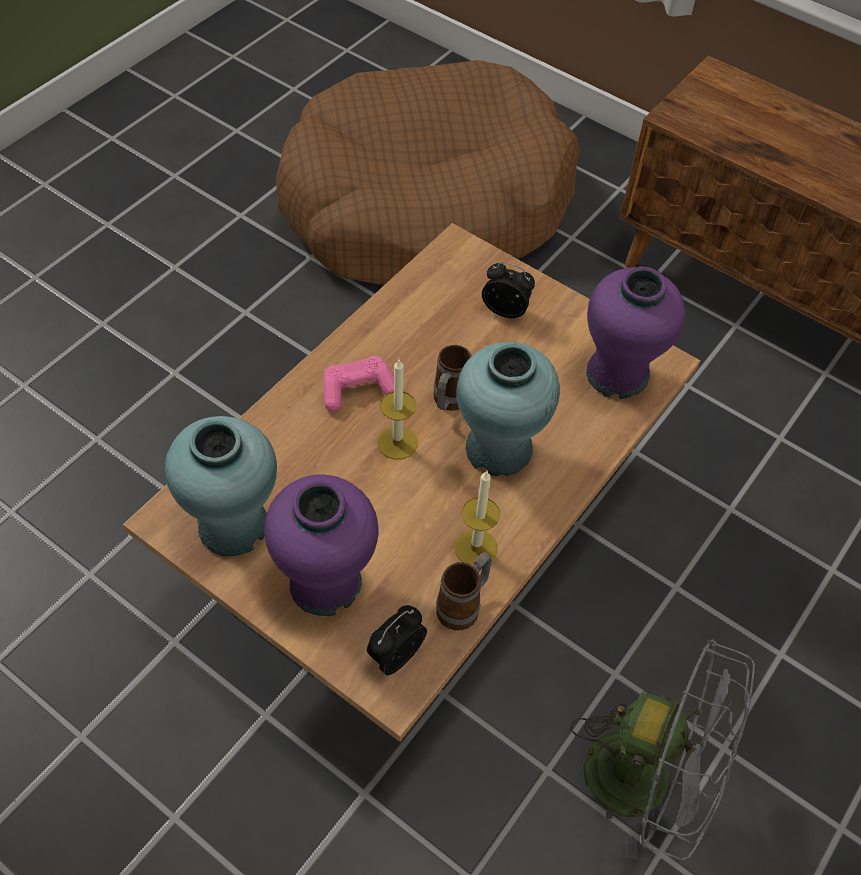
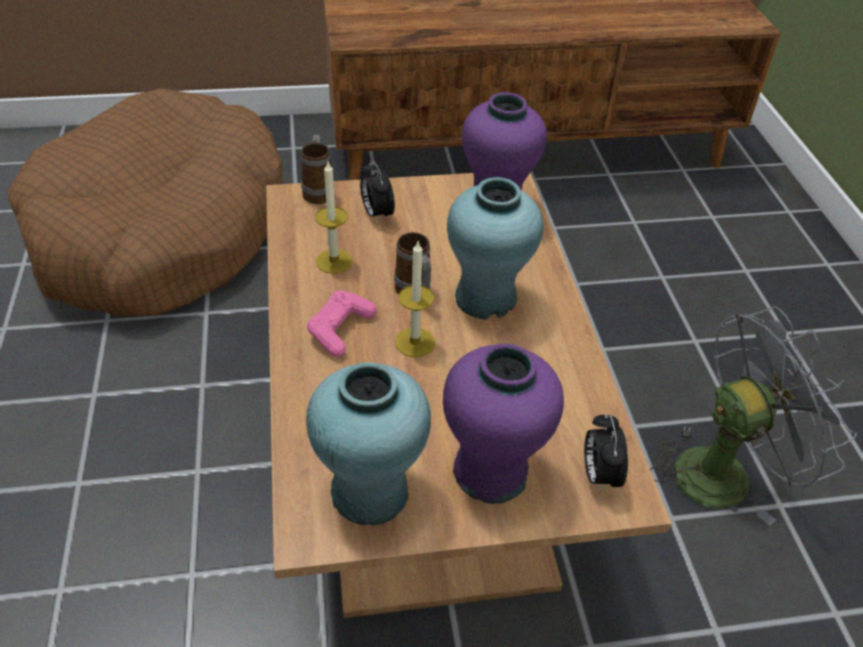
camera: 45 degrees left, 10 degrees down
(464, 605) = (595, 406): mug -> mug (319, 191)
(476, 548) = (553, 366): candle -> candle (334, 261)
(506, 310) = (376, 214): alarm clock -> alarm clock turned 90 degrees counterclockwise

